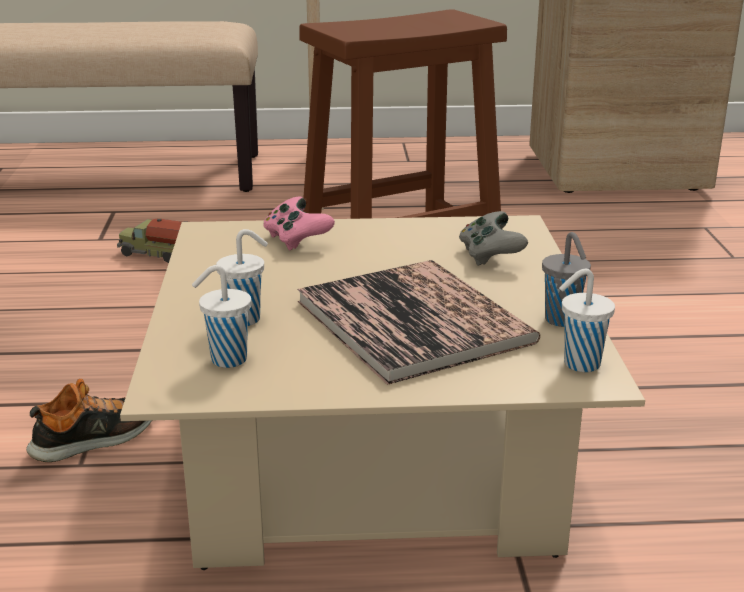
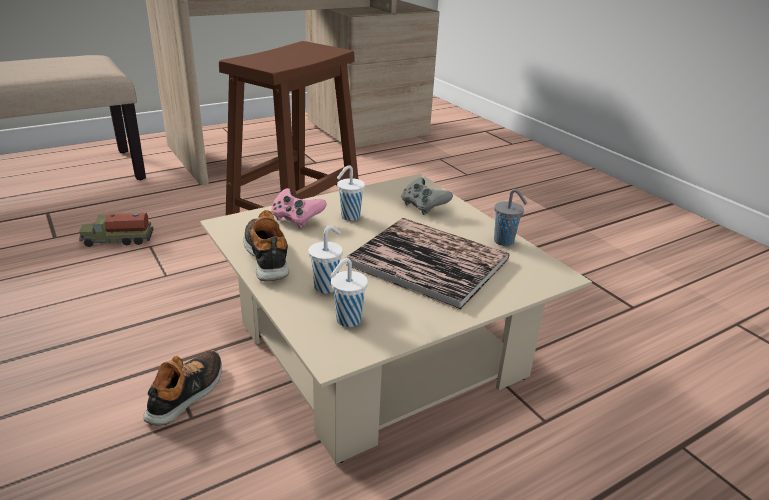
camera: 30 degrees left, 5 degrees up
(213, 273) = (267, 256): none -> shoe
(579, 364) = (541, 268): white cup -> white cup (349, 217)

